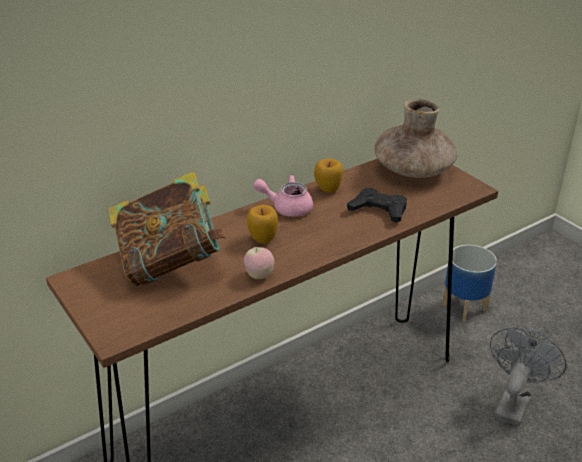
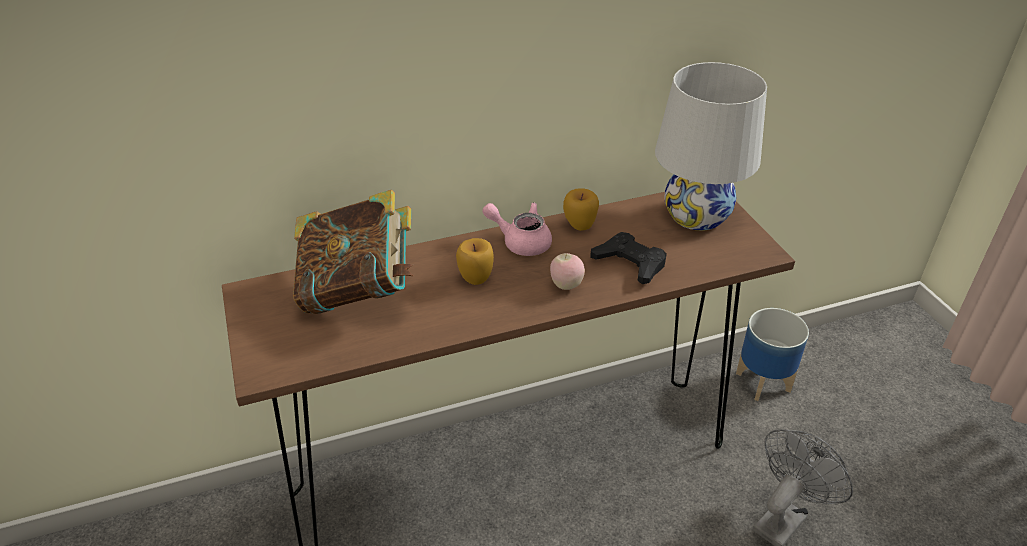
camera: 15 degrees right, 5 degrees up
(259, 275) = (451, 325): apple -> apple (566, 285)
(413, 170) = (696, 215): brown vase -> white table lamp

